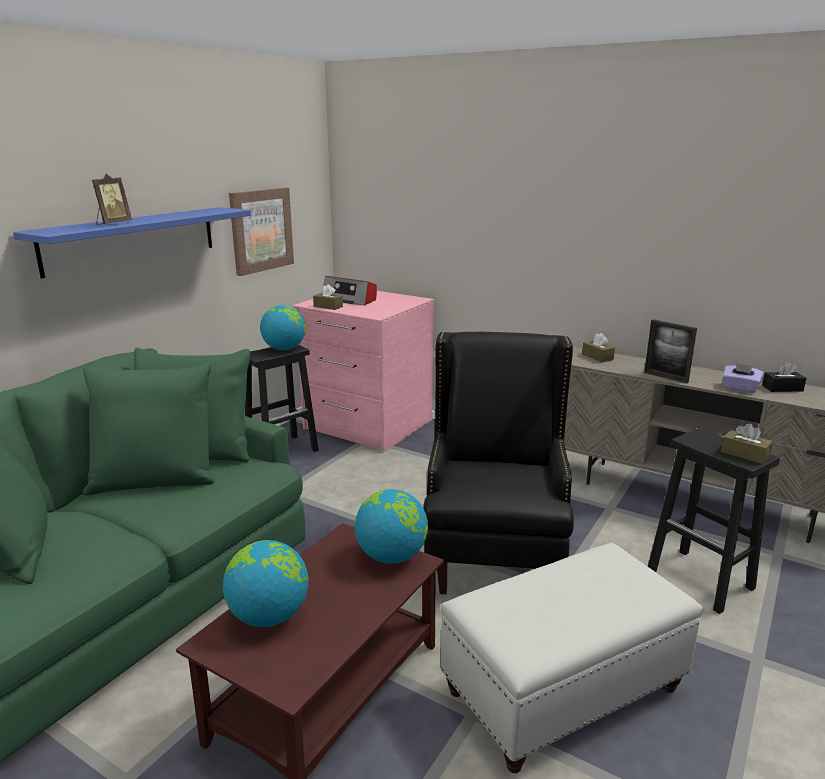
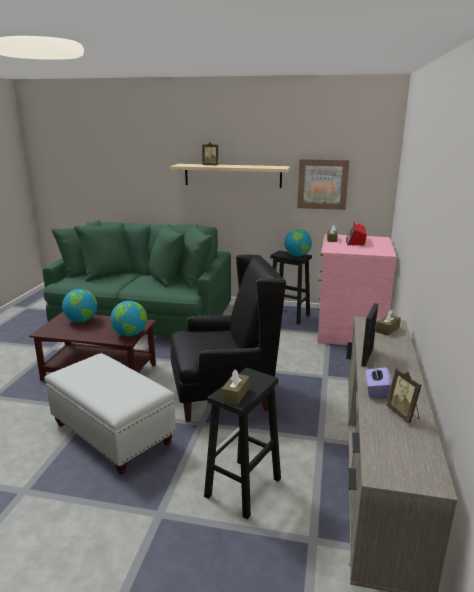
camera: 70 degrees right, 0 degrees up
(132, 239) = (232, 175): blue shelf -> beige shelf
(782, 388) = (403, 414): black tissue box -> picture frame

